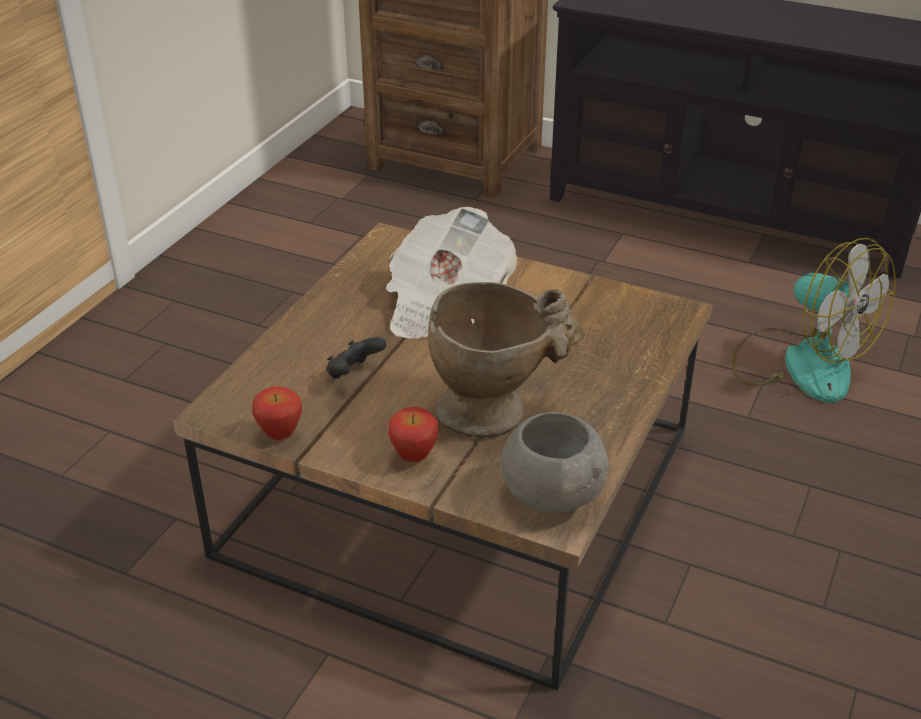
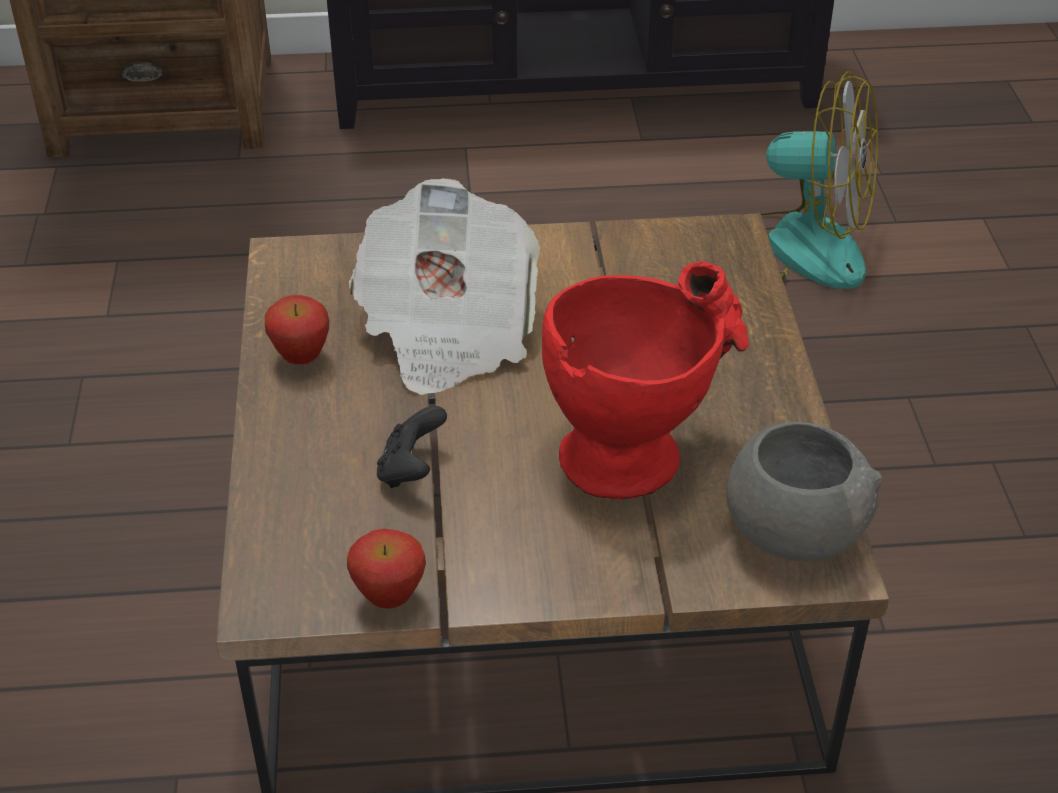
camera: 30 degrees left, 5 degrees up
(414, 457) = (590, 554): apple -> apple (301, 358)
(497, 410) = (635, 449): beige vase -> red vase

